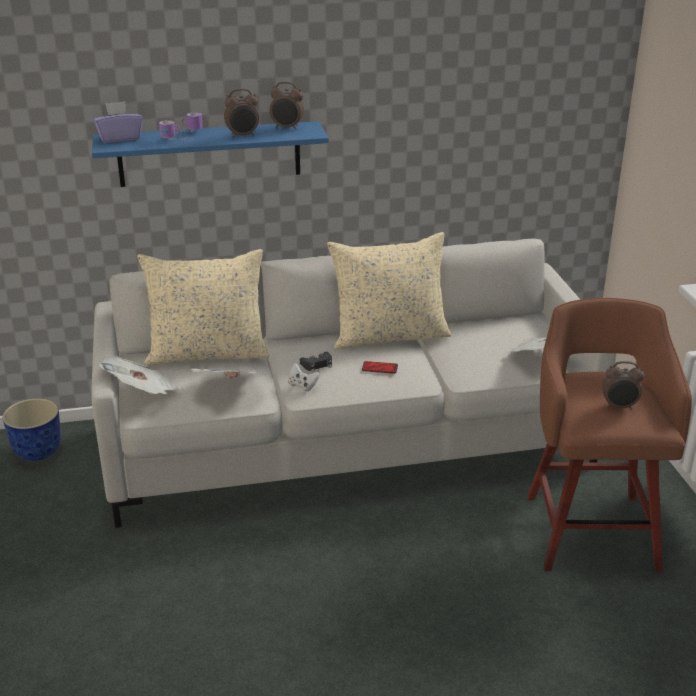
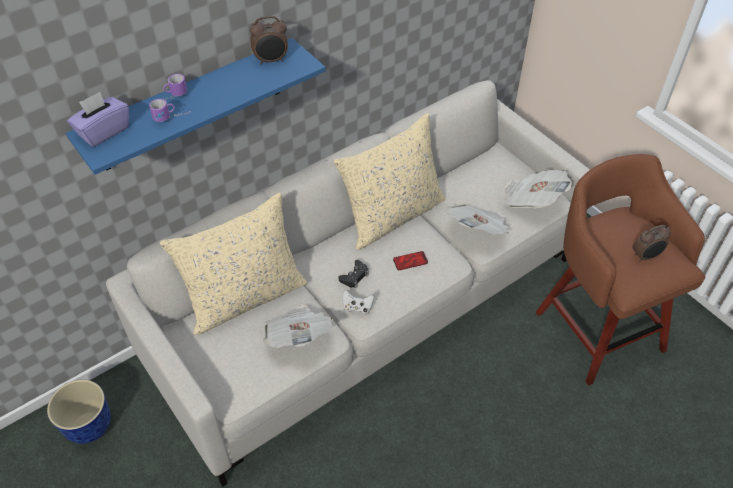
camera: 25 degrees left, 20 degrees up
(143, 393) = (219, 375): newspaper -> newspaper (478, 230)
(242, 136) = (236, 88): alarm clock -> none

